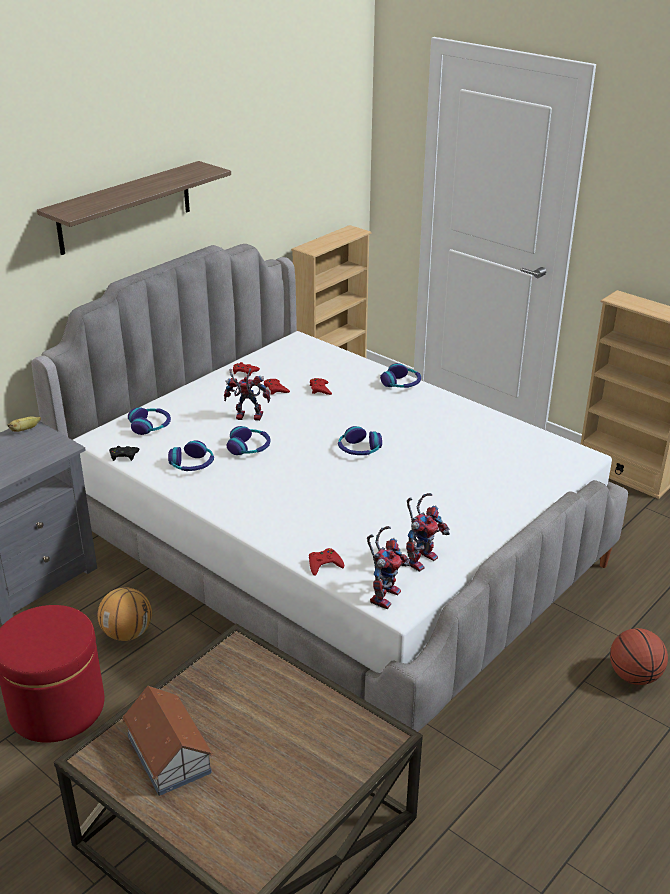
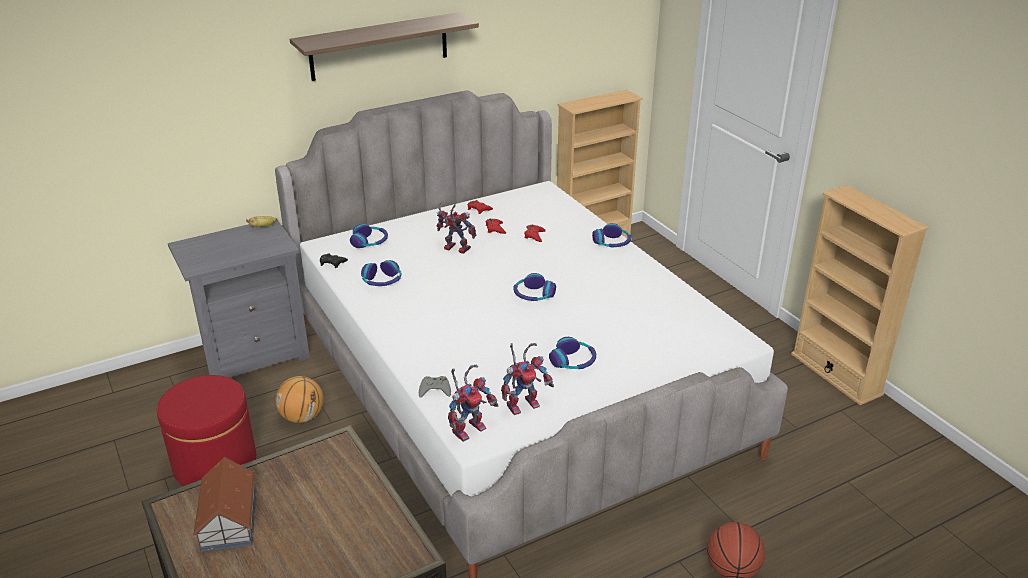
camera: 20 degrees right, 0 degrees up
(249, 447) = (439, 275): headphones -> headphones (573, 361)
(324, 564) = (435, 390): red game controller -> grey game controller

